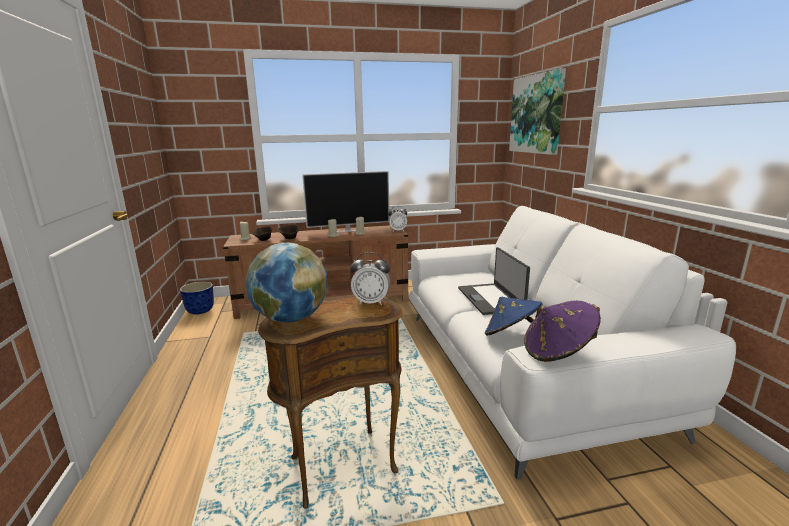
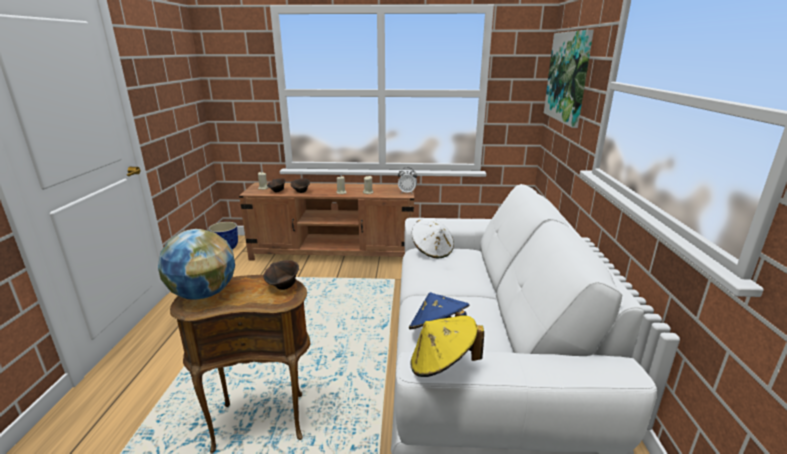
camera: 15 degrees right, 5 degrees up
(348, 231) = (360, 188): television -> none
(371, 302) = (283, 286): alarm clock -> brown bowl
(449, 276) = (432, 251): none -> white hat
(491, 299) = (452, 285): laptop -> none
(558, 351) = (442, 365): purple hat -> yellow hat

